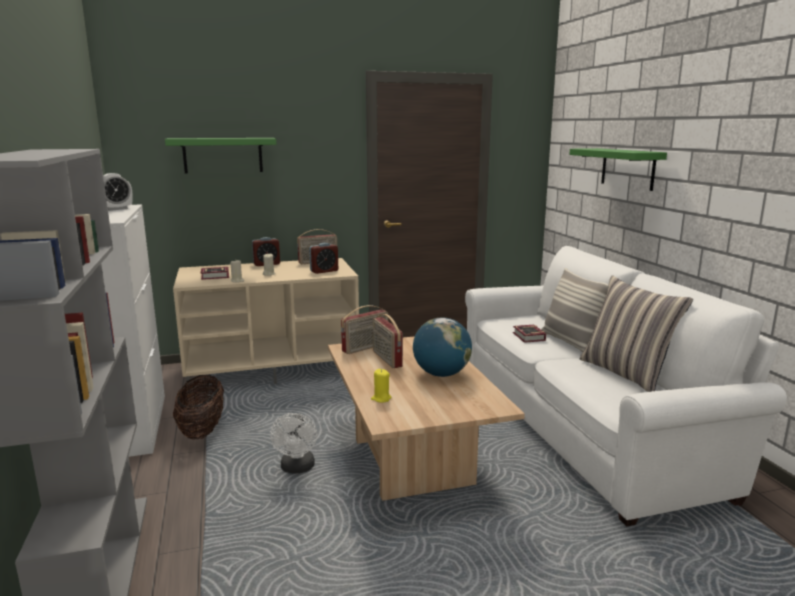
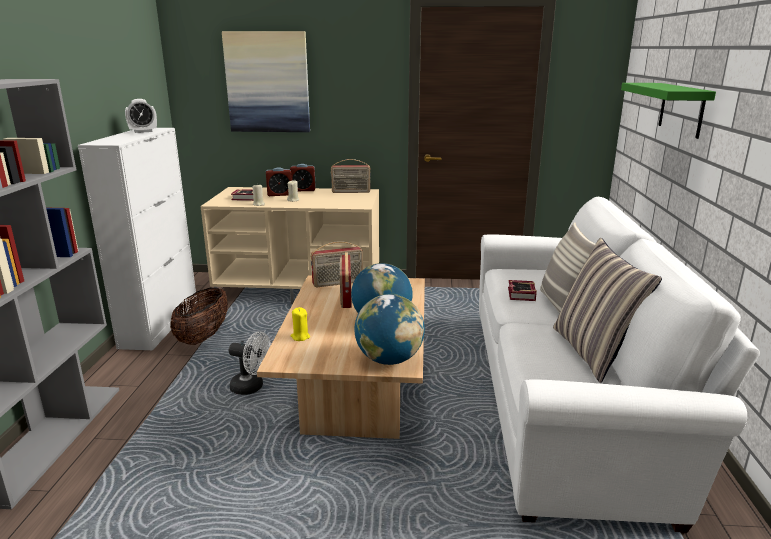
camera: 20 degrees right, 5 degrees up
(223, 155) = (267, 82): green shelf -> picture
(297, 468) = (252, 387): white fan -> white fan turned 90 degrees counterclockwise
(324, 271) = (345, 201): alarm clock -> alarm clock (279, 194)
(482, 404) = (389, 360): none -> globe

